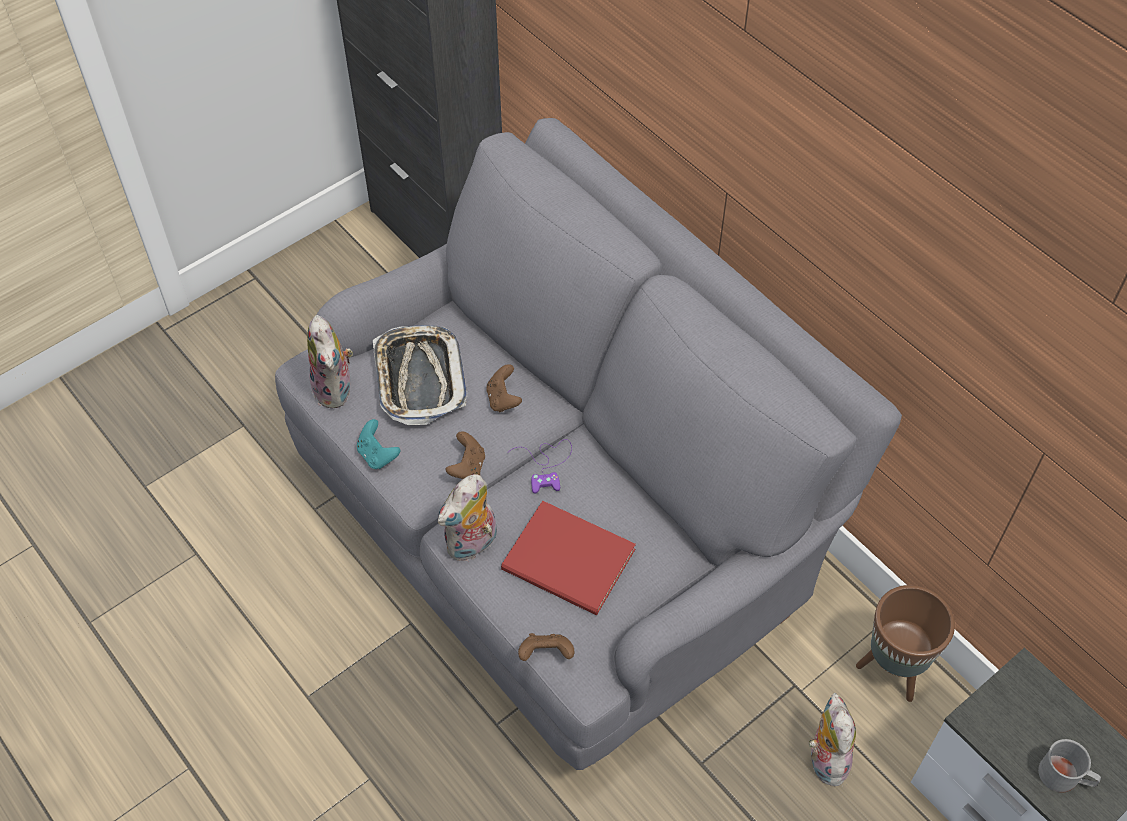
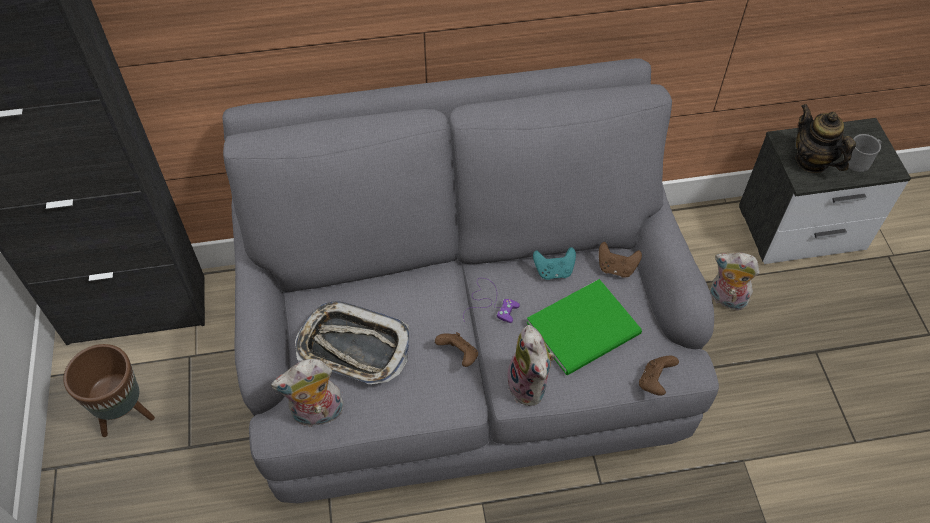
camera: 60 degrees left, 0 degrees up
(336, 389) = (317, 414): plush toy -> plush toy turned 150 degrees clockwise
(377, 455) = (405, 413): turquoise game controller -> turquoise game controller (554, 271)
(503, 399) = (414, 300): brown game controller -> brown game controller (616, 268)
(570, 563) = (587, 329): red book -> green book
(893, 670) = (684, 231): brown planter -> brown planter (126, 414)
(1016, 718) = (812, 161): none -> teapot

